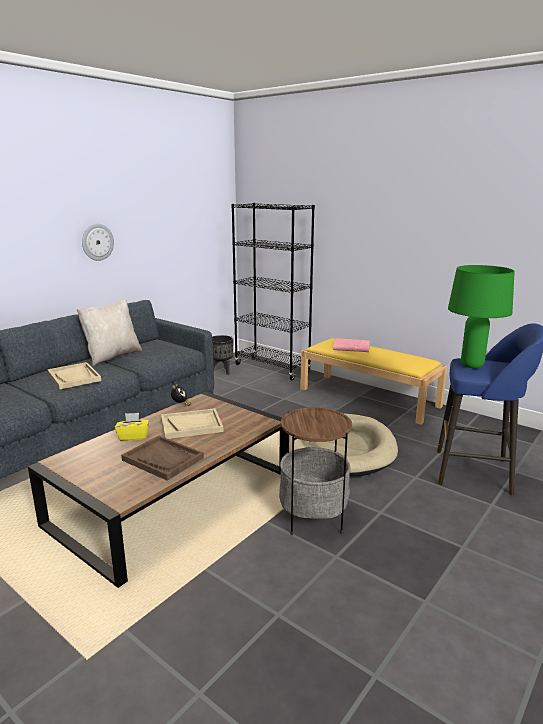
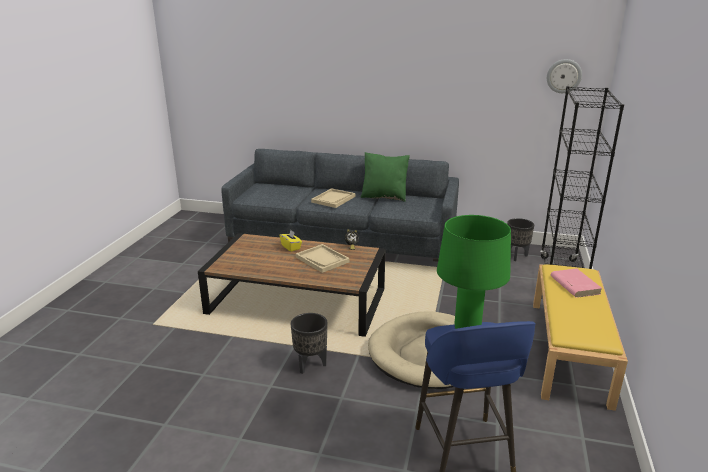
camera: 65 degrees right, 5 degrees up
(97, 242) = (418, 103): wall clock -> wall clock (564, 76)
(112, 356) = (384, 197): beige pillow -> green pillow
(163, 459) = (269, 264): brown tray -> none
(313, 518) = (311, 365): side table -> black planter

